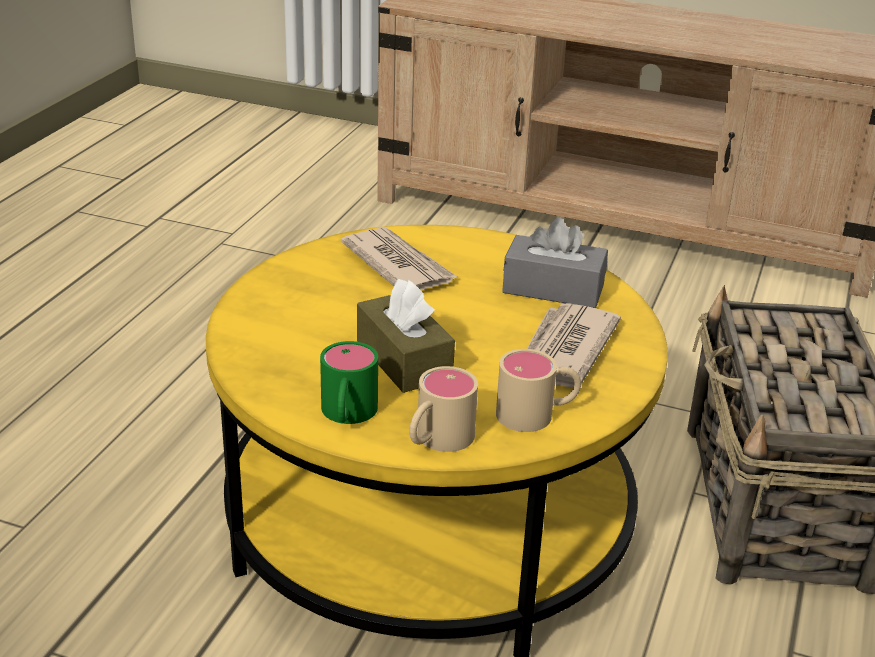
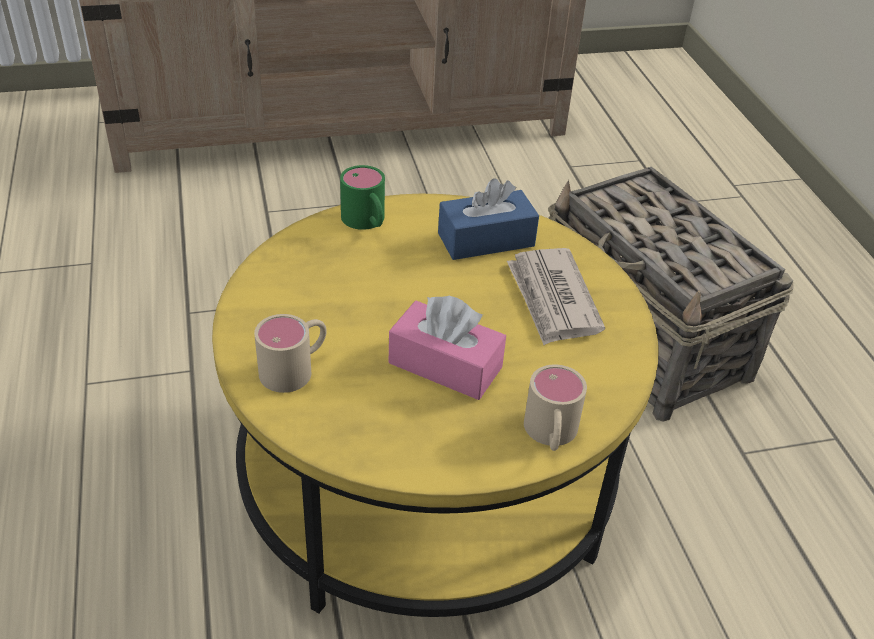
camera: 35 degrees left, 10 degrees up
(347, 415) = (458, 446): green mug -> green mug (367, 222)
(398, 265) = (340, 265): newspaper -> none
(403, 360) = (445, 365): brown tissue box -> pink tissue box
(537, 414) = (594, 371): beige mug -> beige mug (295, 368)
(553, 289) = (486, 240): grey tissue box -> blue tissue box

